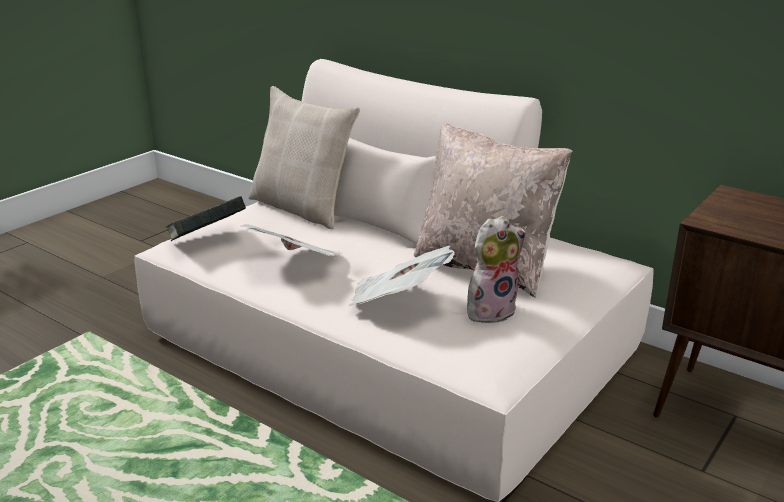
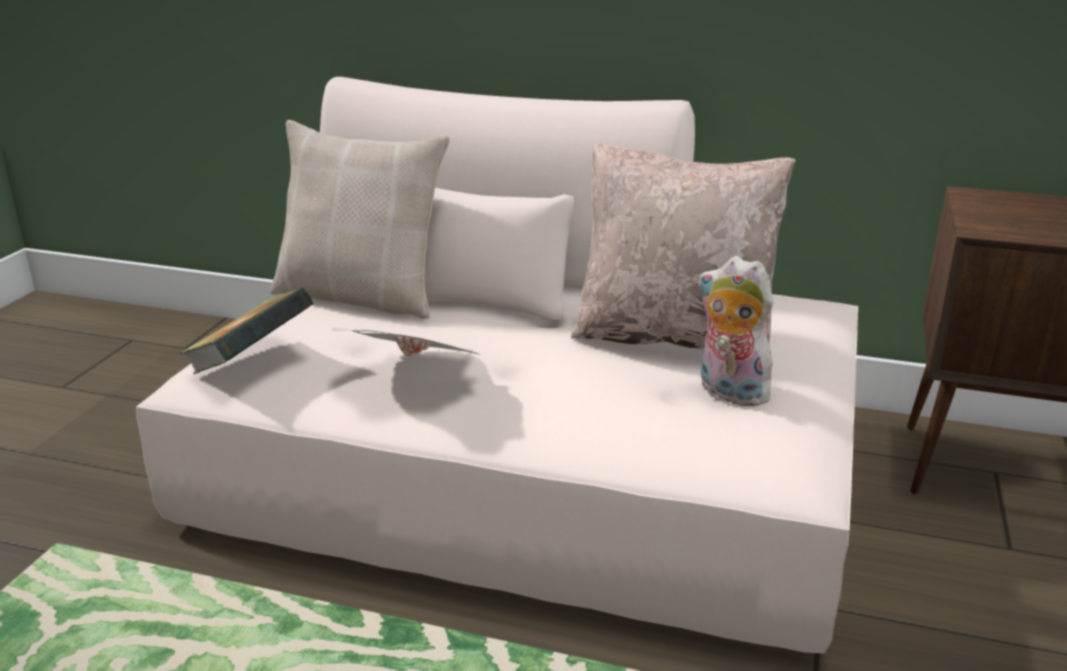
camera: 20 degrees left, 0 degrees up
(398, 301) = (601, 402): newspaper -> none
(491, 310) = (728, 392): plush toy -> plush toy turned 90 degrees counterclockwise

